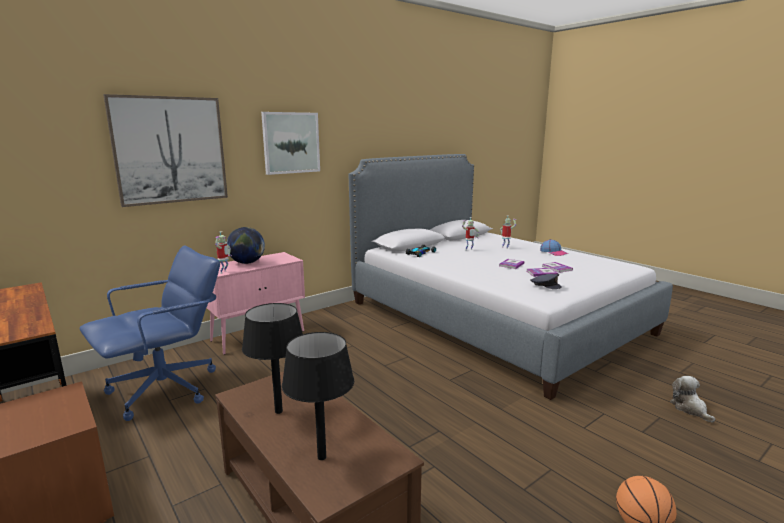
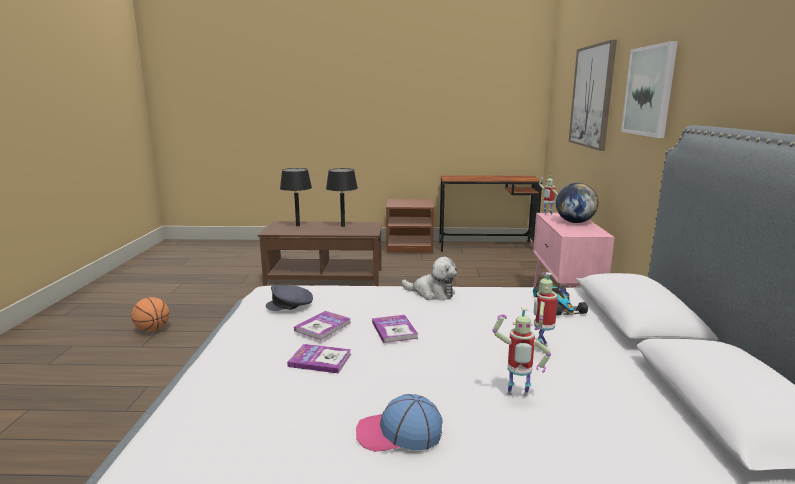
camera: 130 degrees right, 0 degrees up
(166, 390) = (492, 268): blue office chair -> none
(690, 409) = (80, 441): plush toy -> plush toy (432, 293)

